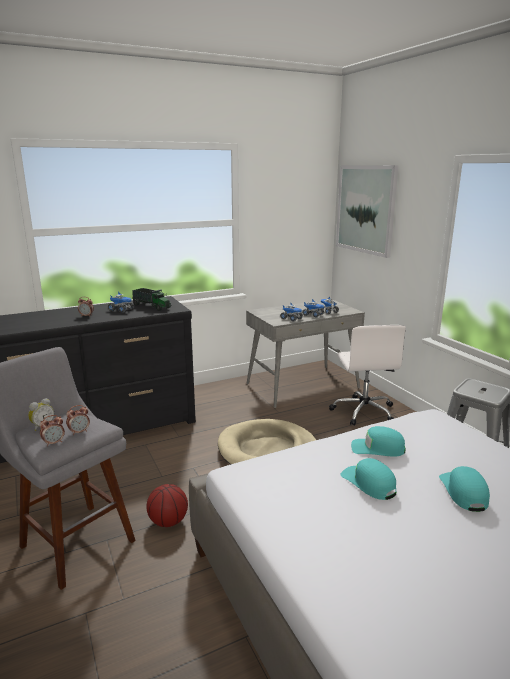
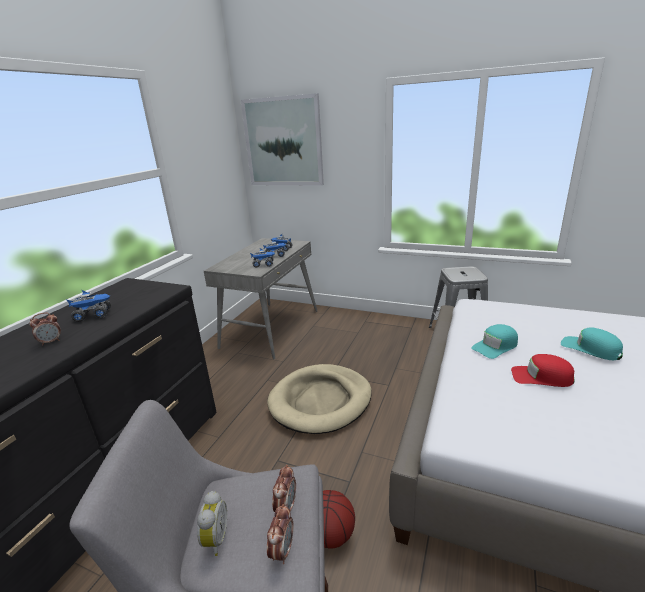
camera: 40 degrees left, 5 degrees up
(152, 306) = (129, 297): toy truck -> none
(363, 411) = (344, 328): white office chair -> none
(368, 483) = (541, 377): turquoise cap -> red cap

